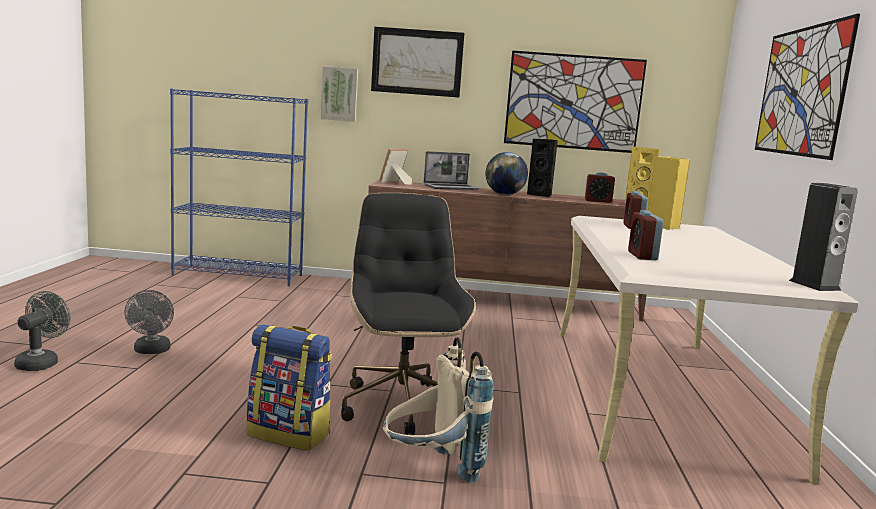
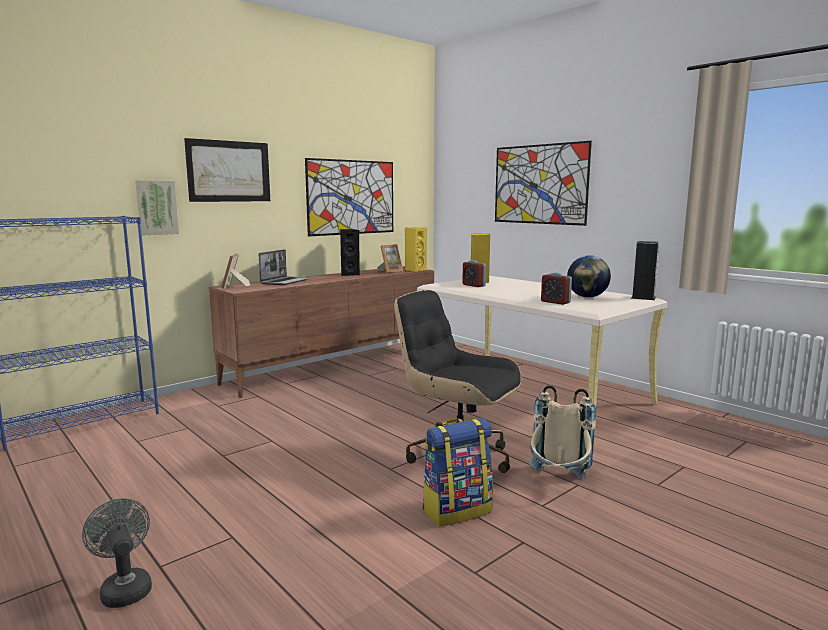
camera: 45 degrees left, 0 degrees up
(151, 351) = (202, 518): grey fan -> none
(504, 194) = (335, 279): globe -> globe (587, 297)
(598, 201) = (390, 271): alarm clock -> picture frame

